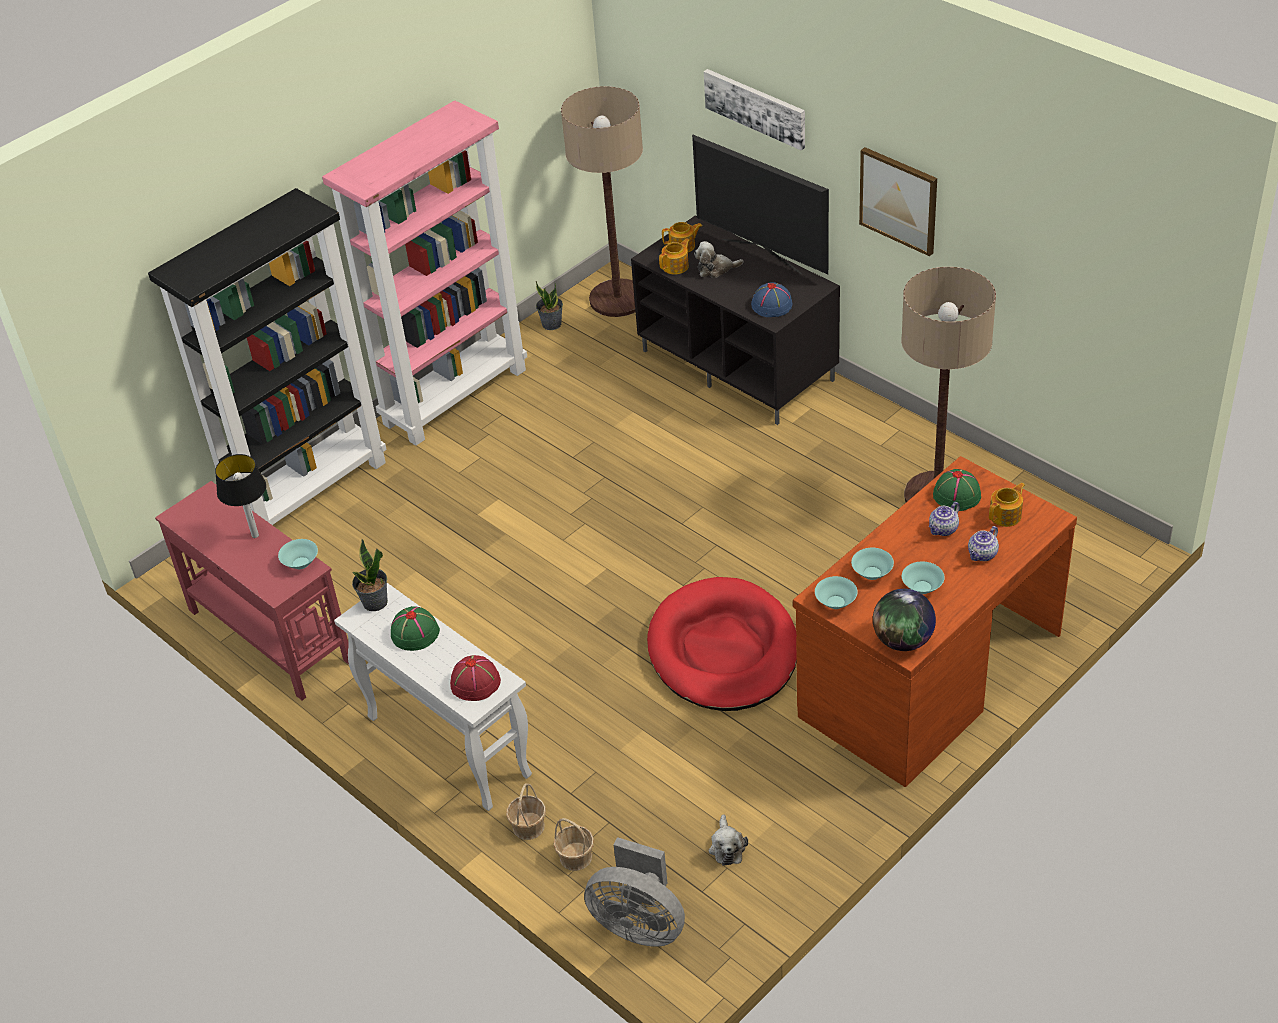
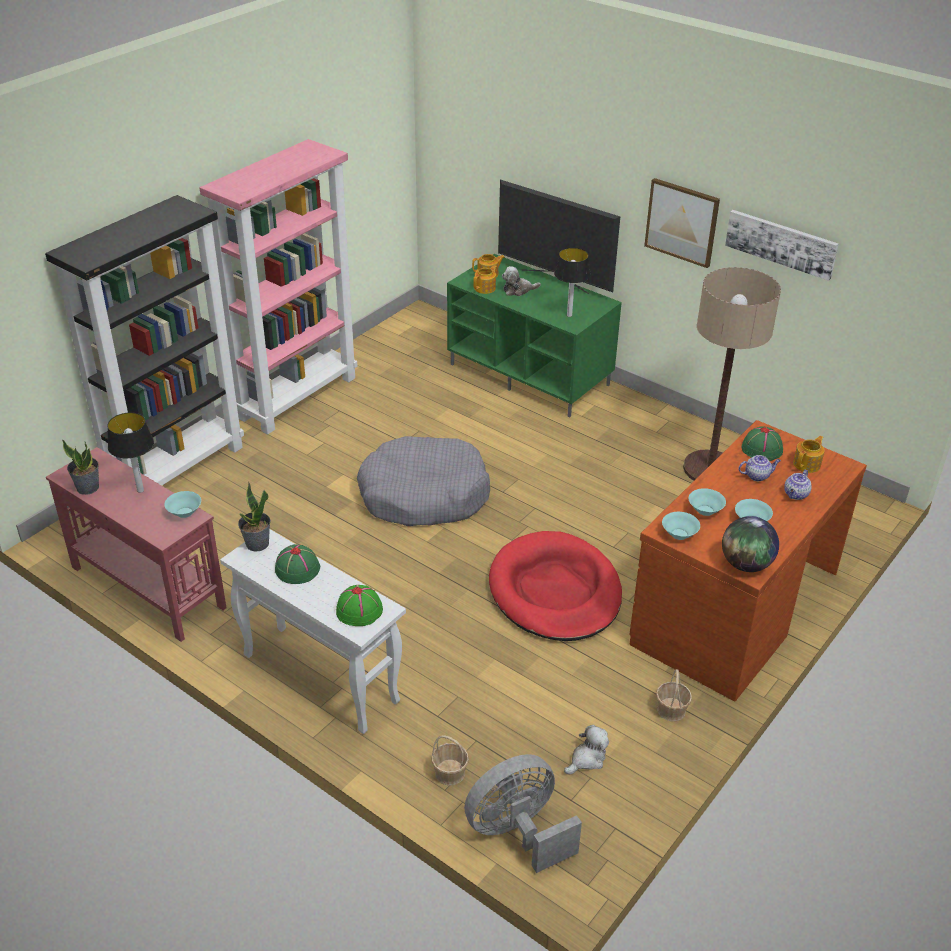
camera: 10 degrees left, 5 degrees down
(476, 682) = (359, 610): red hat -> green hat
(528, 826) = (402, 747): basket -> basket (671, 710)
(551, 324) = (372, 345): potted plant -> potted plant (87, 487)
(588, 526) = (424, 495): none -> grey dog bed
(618, 299) = (424, 327): floor lamp -> none
(639, 924) = (518, 832): grey fan -> grey fan turned 135 degrees clockwise
(727, 847) = (587, 759): plush toy -> plush toy turned 120 degrees counterclockwise
(739, 365) = (531, 374): black tv stand -> green tv stand
(755, 107) = (556, 153): picture -> picture (781, 243)
(772, 305) = (569, 315): blue hat -> table lamp
(943, 530) = (757, 476): teapot -> teapot turned 135 degrees counterclockwise

